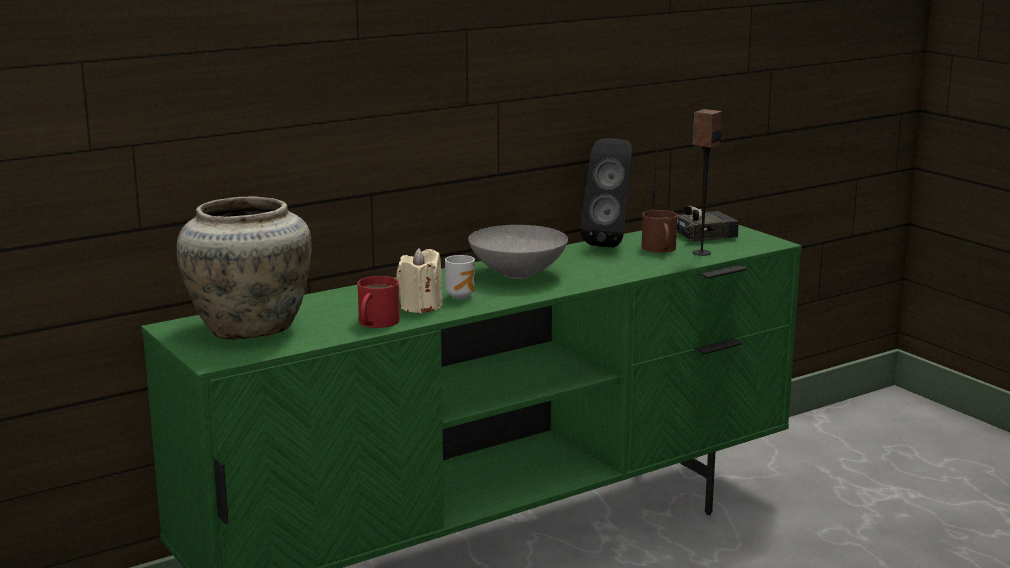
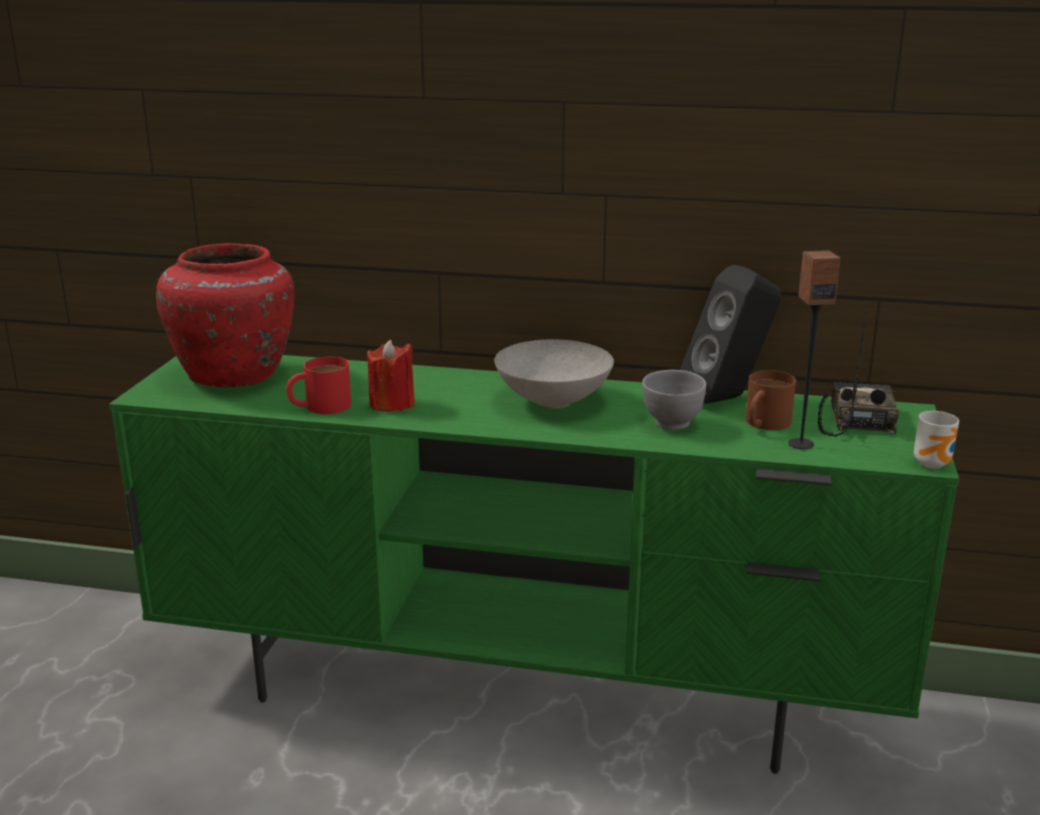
camera: 45 degrees right, 5 degrees up
(250, 327) = (236, 376): beige vase -> red vase
(420, 306) = (392, 404): beige candle -> red candle
(461, 296) = (449, 406): mug -> mug (934, 464)
(615, 264) = (671, 424): none -> grey bowl
(698, 234) = (855, 420): radio -> radio turned 105 degrees counterclockwise

